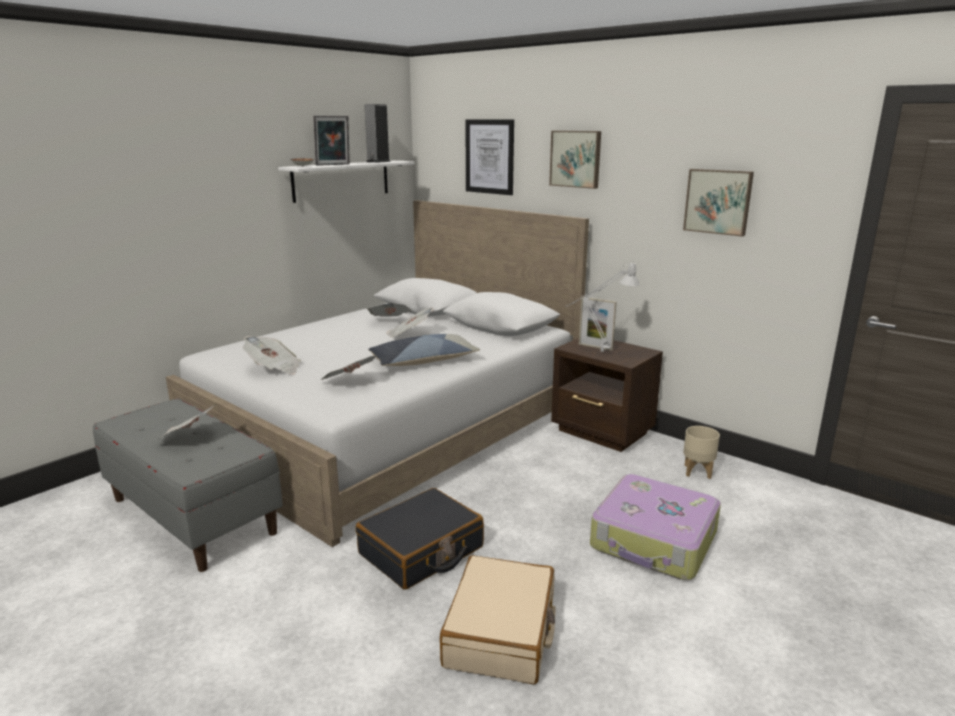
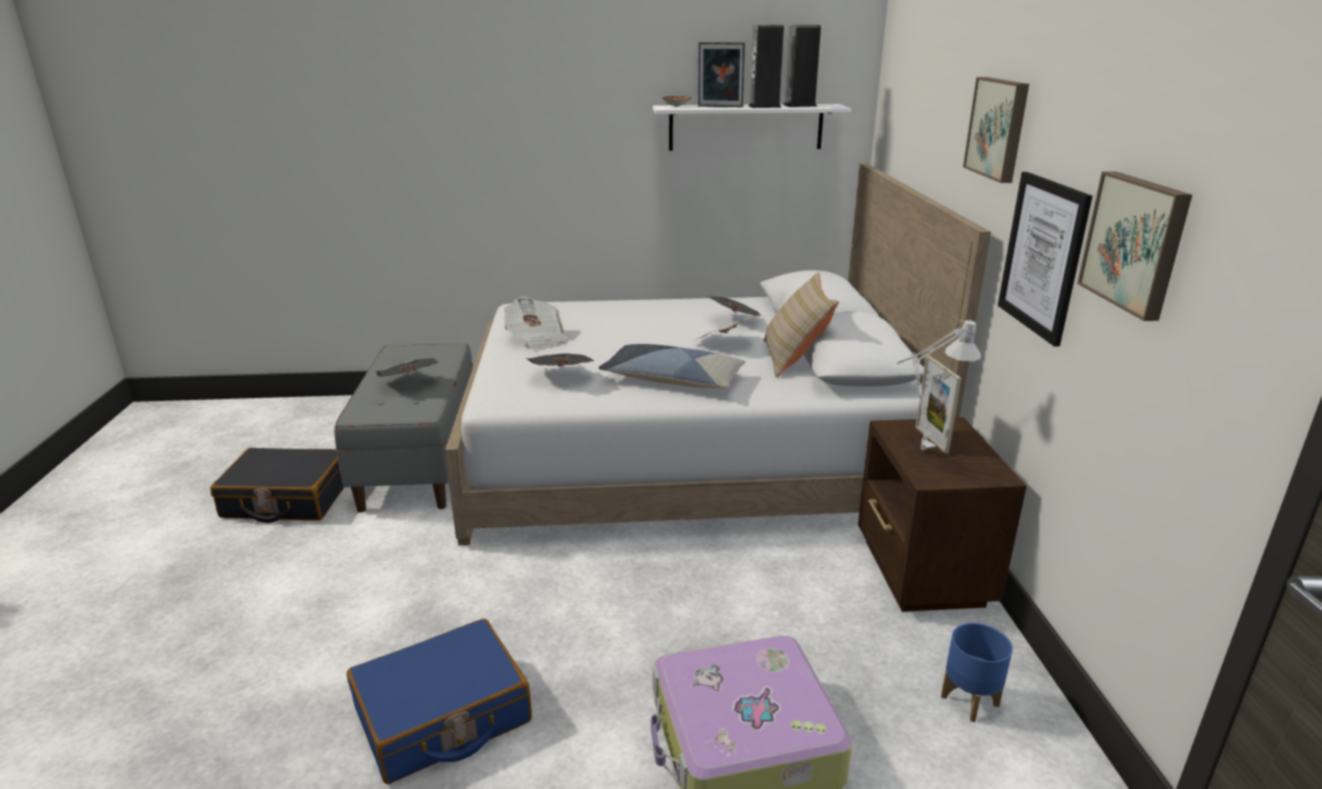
camera: 45 degrees right, 5 degrees up
(361, 163) = (764, 106): none -> speaker
(421, 551) = (511, 593): black suitcase -> black suitcase (286, 499)
(466, 331) = (794, 359): none -> beige pillow
(489, 156) = (928, 110): picture -> picture (1043, 256)
(501, 632) = (443, 716): beige suitcase -> blue suitcase
(698, 472) = (970, 701): beige planter -> blue planter

